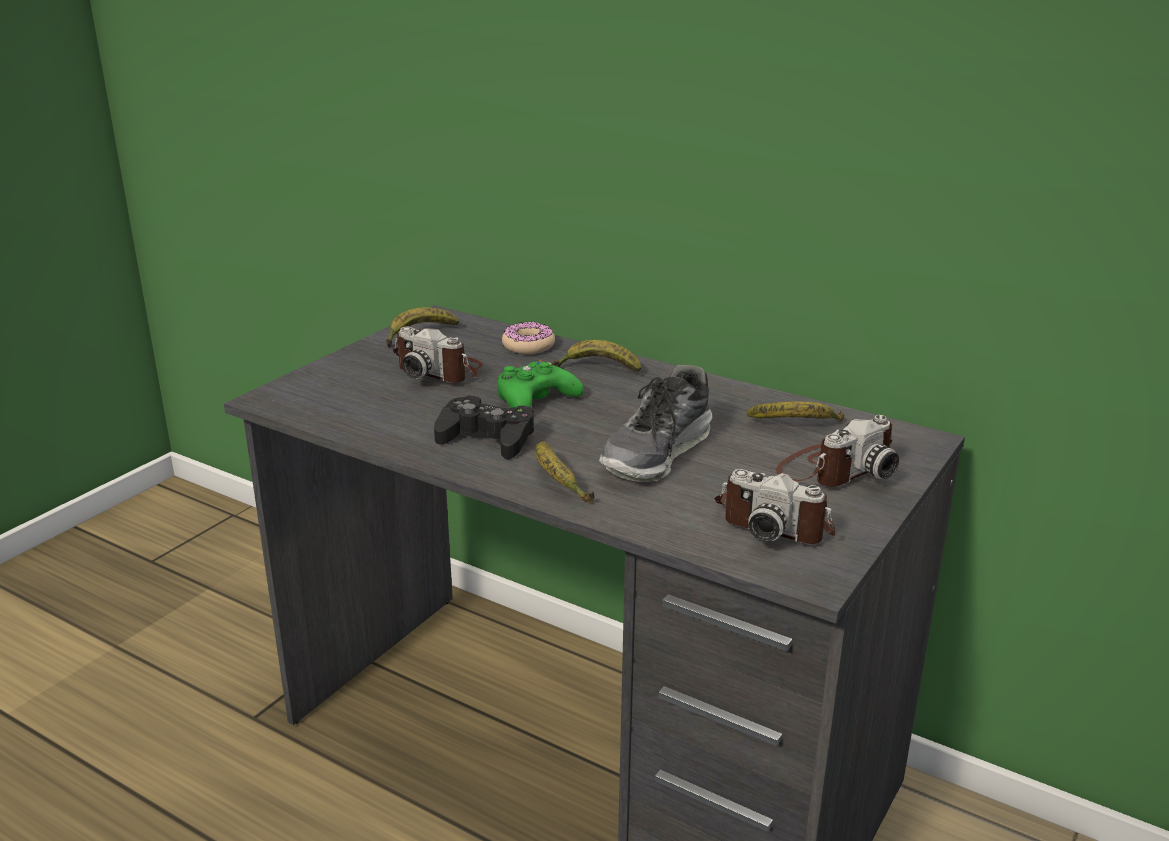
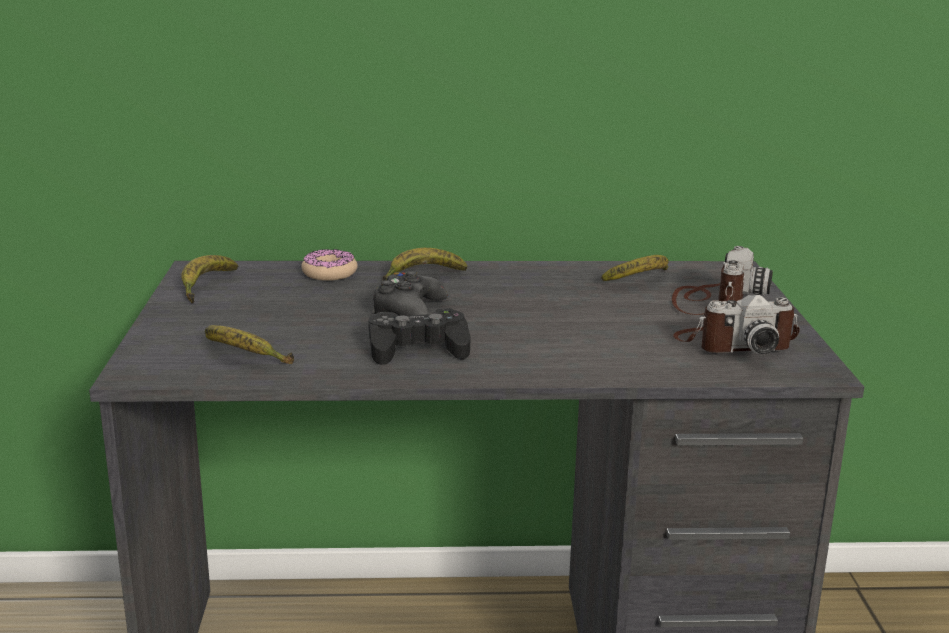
camera: 35 degrees left, 5 degrees down
(440, 370) = (279, 309): camera -> none
(535, 399) = (409, 310): green game controller -> black game controller
(558, 482) = (534, 363): banana -> banana (243, 357)
(657, 453) = (575, 323): shoe -> none

